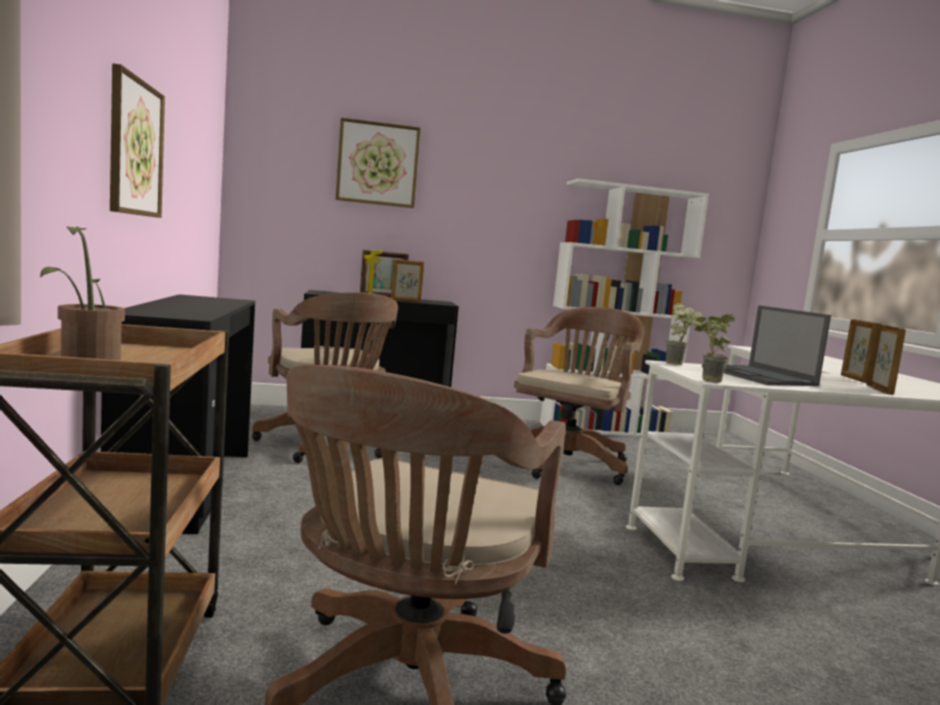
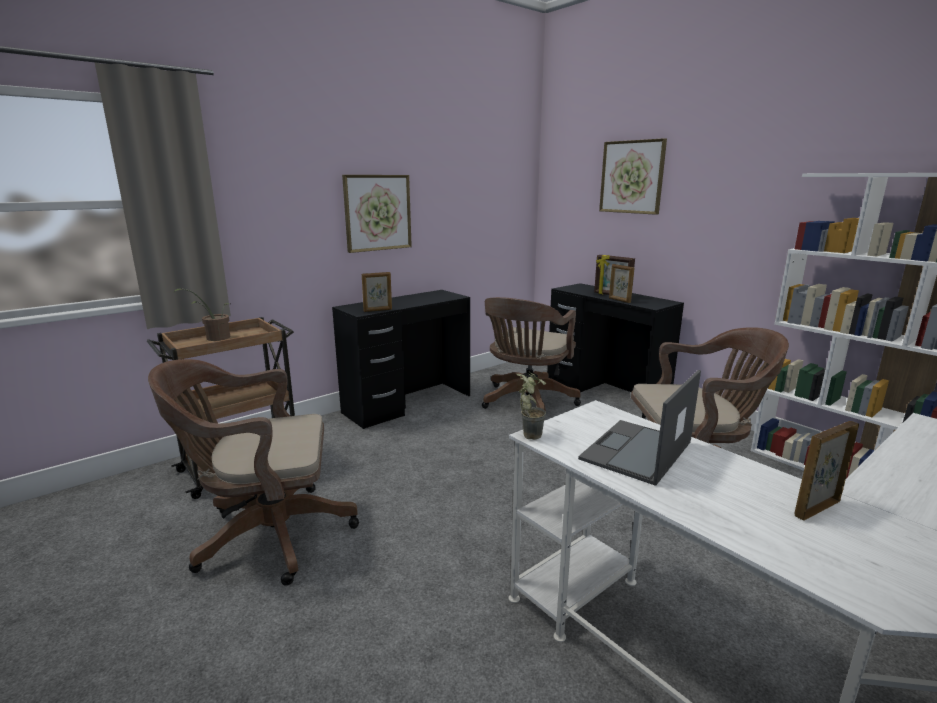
camera: 60 degrees right, 10 degrees up
(679, 364) = (605, 413): potted plant -> none
(880, 390) = (747, 528): picture frame -> picture frame (378, 310)

